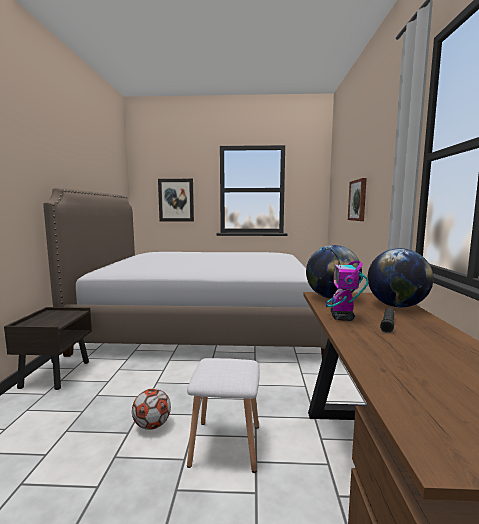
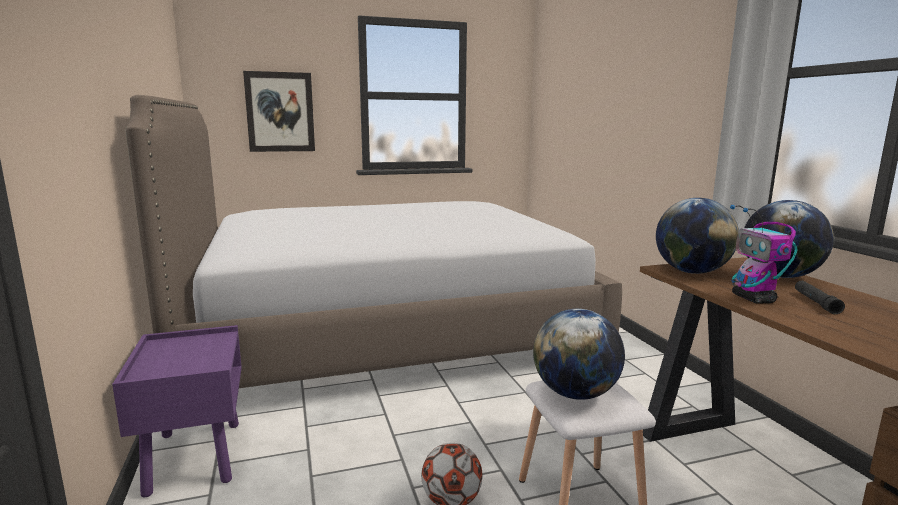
camera: 20 degrees left, 5 degrees up
(56, 374) = (194, 456): brown nightstand -> purple nightstand
(216, 368) = (575, 393): none -> globe
(358, 200) = (615, 120): picture -> none

